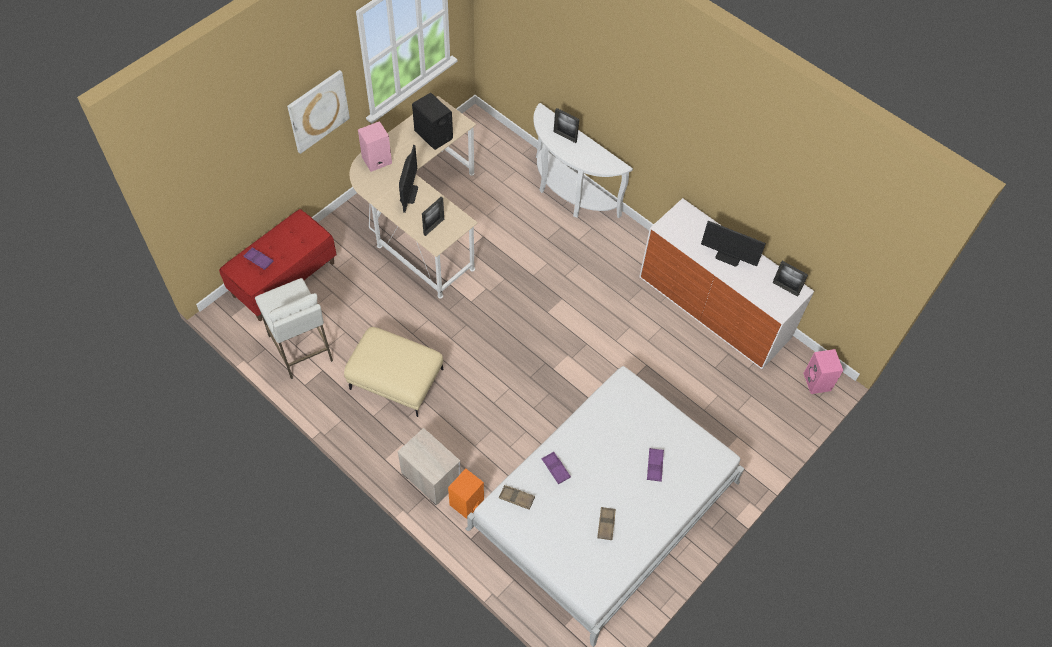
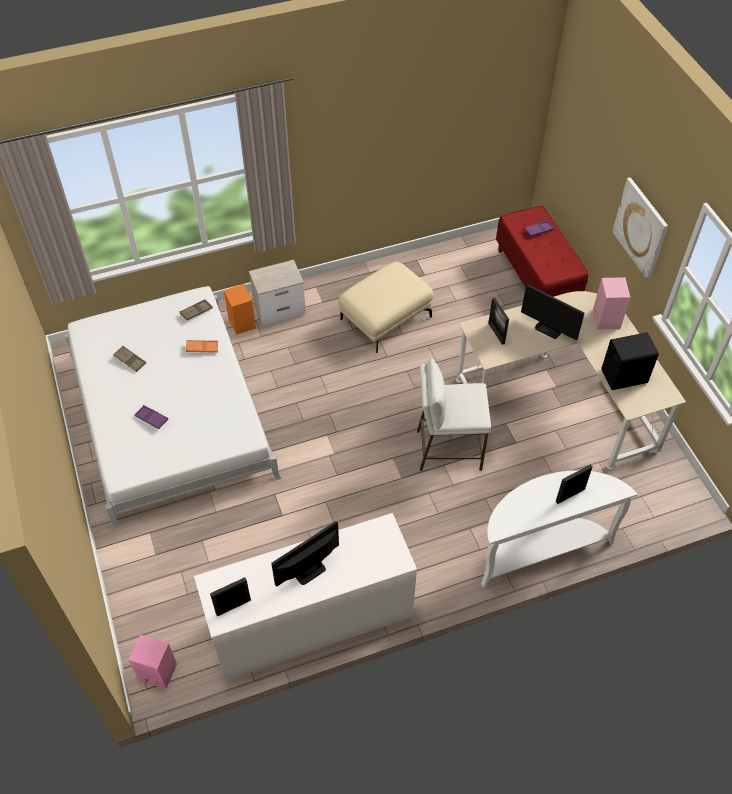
camera: 120 degrees right, 5 degrees down
(301, 348) = (455, 268): white stool -> white stool (448, 450)
(555, 469) = (202, 348): purple tray -> orange tray

